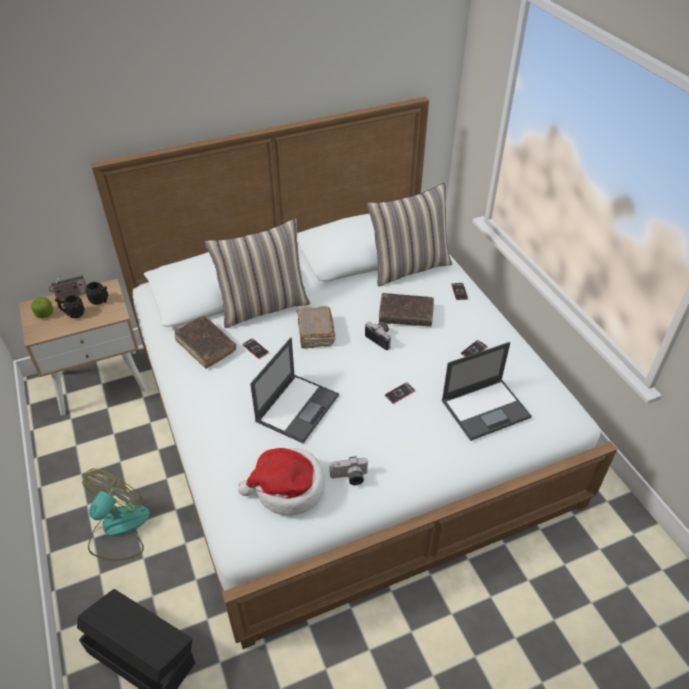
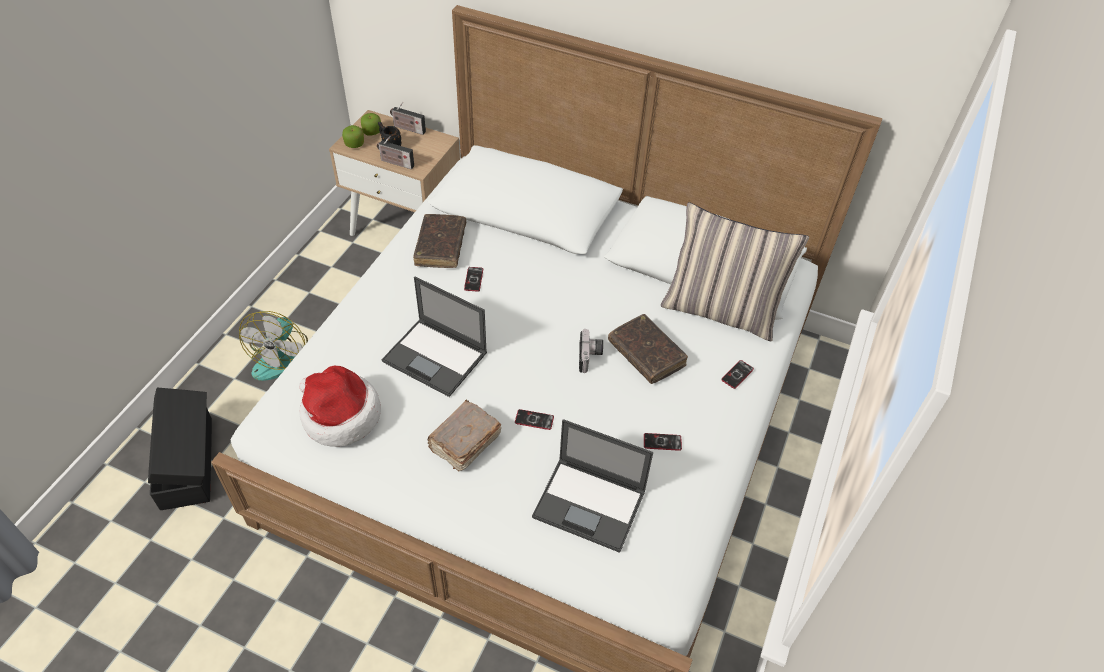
camera: 45 degrees right, 5 degrees up
(42, 330) = (354, 144): none -> apple
(93, 321) = (395, 163): none -> radio
(100, 301) = (422, 149): black mug -> none
(118, 529) = (281, 356): fan -> fan turned 120 degrees clockwise
(263, 306) = (532, 247): pillow -> none
(297, 407) = (436, 357): laptop -> laptop turned 45 degrees clockwise
(315, 334) = (539, 306): brown book -> brown book (464, 443)
(349, 478) = (393, 452): camera -> none

